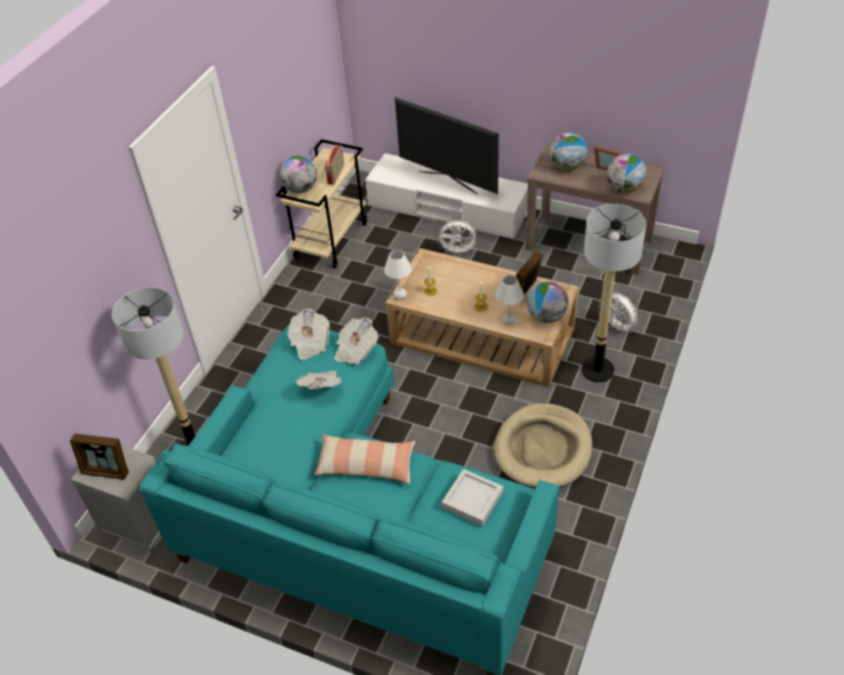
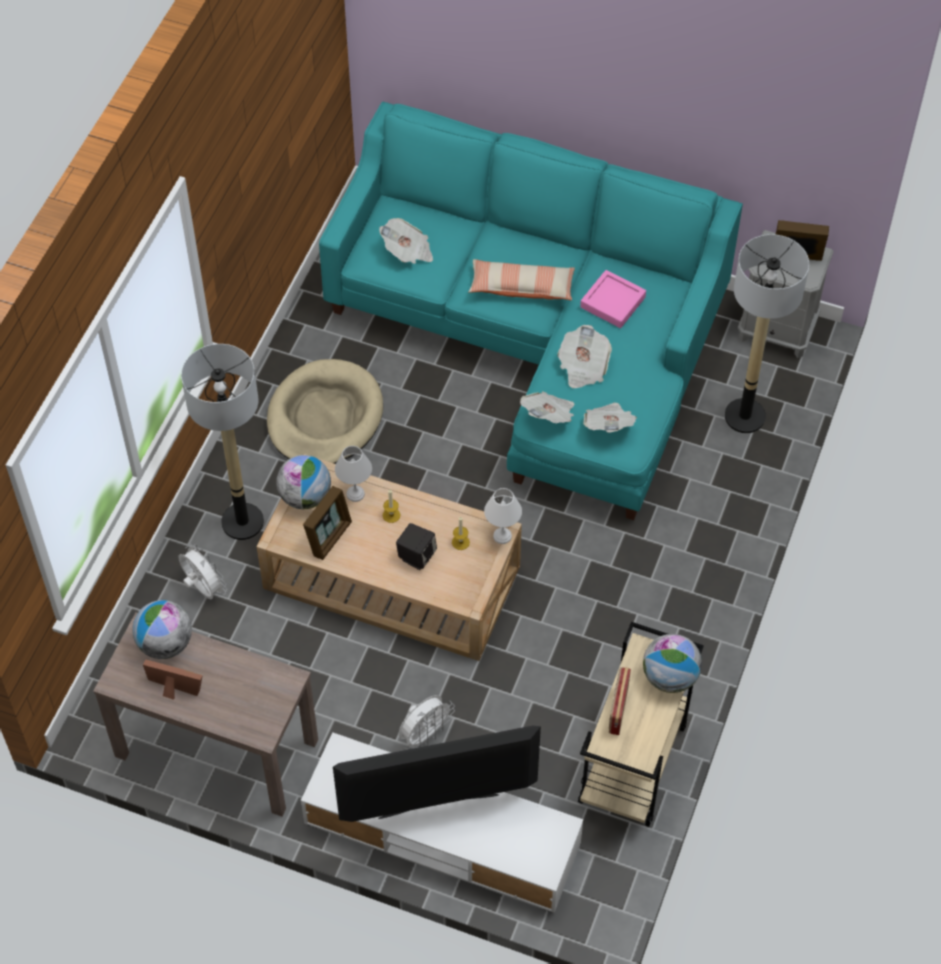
camera: 175 degrees right, 10 degrees up
(285, 443) = (612, 302): none -> pink tray
(448, 182) = (439, 808): television -> television turned 45 degrees counterclockwise
(458, 252) = (425, 735): white fan -> white fan turned 135 degrees clockwise
(462, 282) = (416, 556): none -> black speaker
(472, 500) = (407, 251): grey tray -> newspaper
(567, 166) = (244, 695): globe -> none

